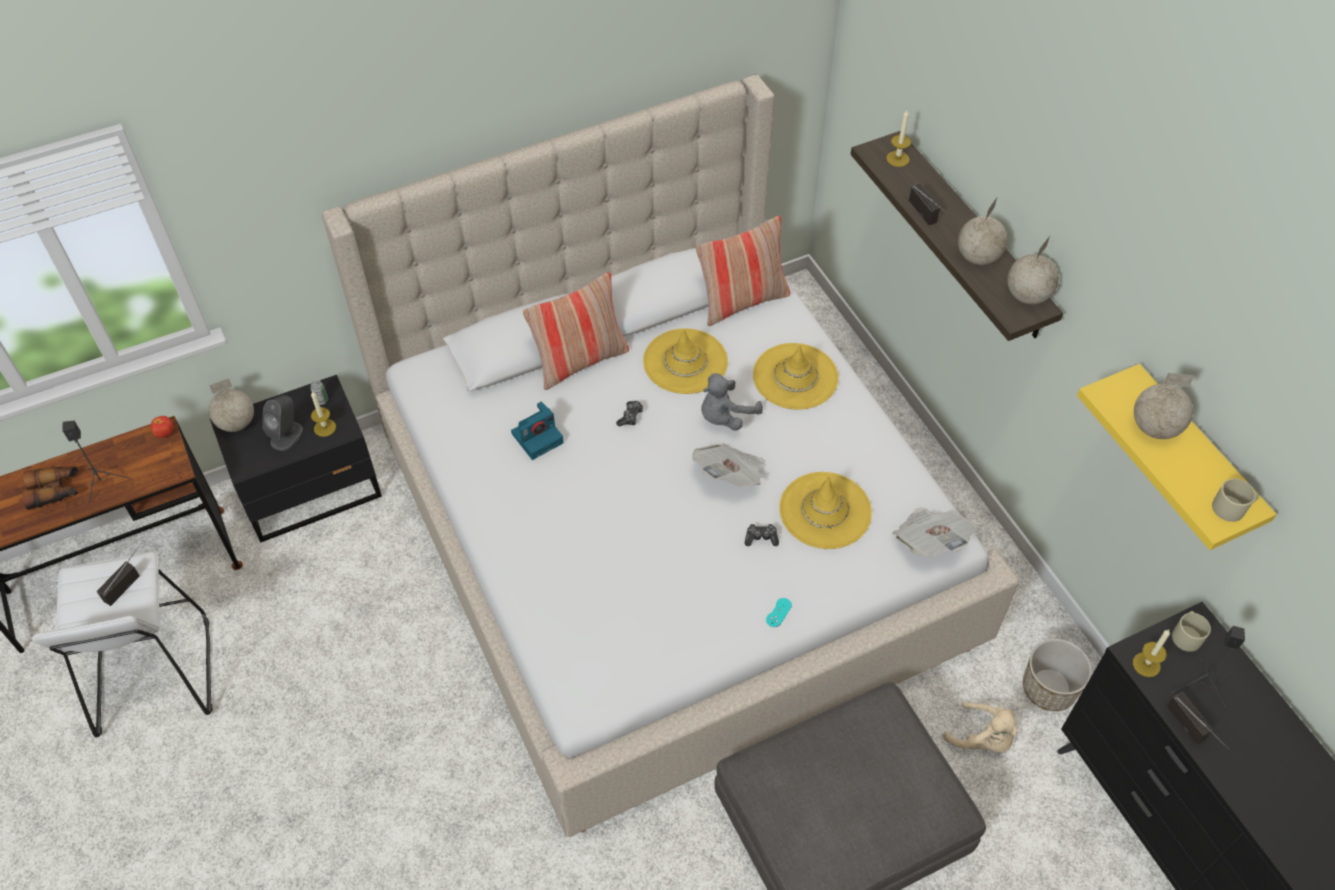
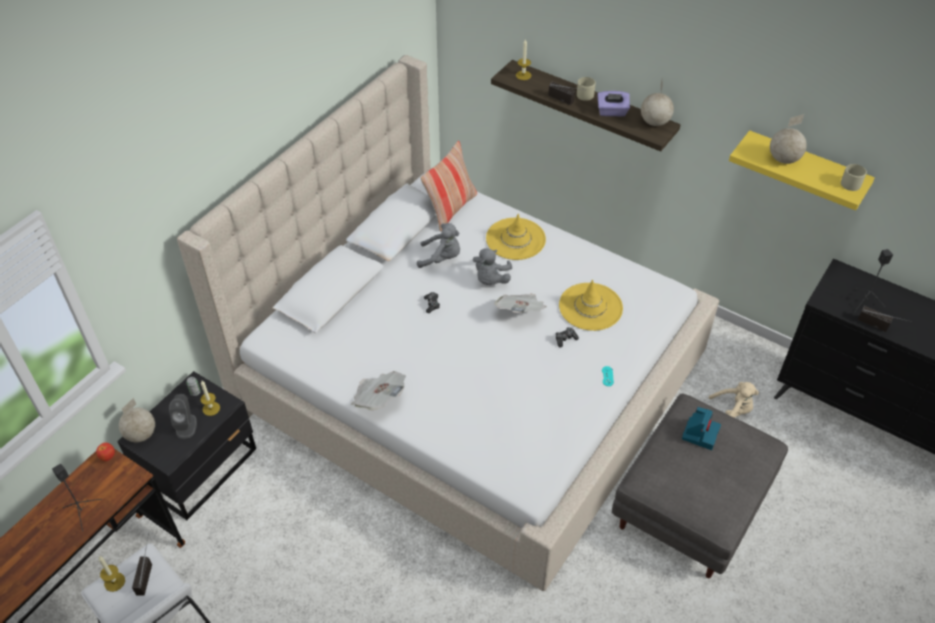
camera: 30 degrees left, 5 degrees down
(55, 490) = (47, 534): binoculars -> none
(538, 437) = (381, 342): camera -> camera (700, 433)
(580, 361) = (373, 285): pillow -> none
(685, 362) = (441, 258): yellow hat -> grey plush toy
(930, 541) = (661, 297): newspaper -> newspaper (379, 399)
(978, 257) = (612, 112): globe -> purple tissue box
(1048, 689) = (746, 367): planter -> none
(1146, 664) = (832, 303): candle -> candle (114, 582)
(1186, 635) = (839, 279): beige mug -> beige mug (584, 93)

